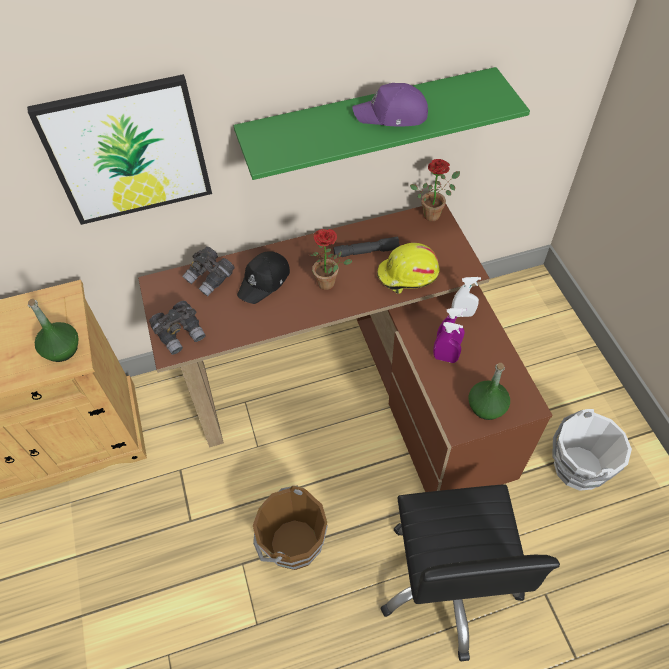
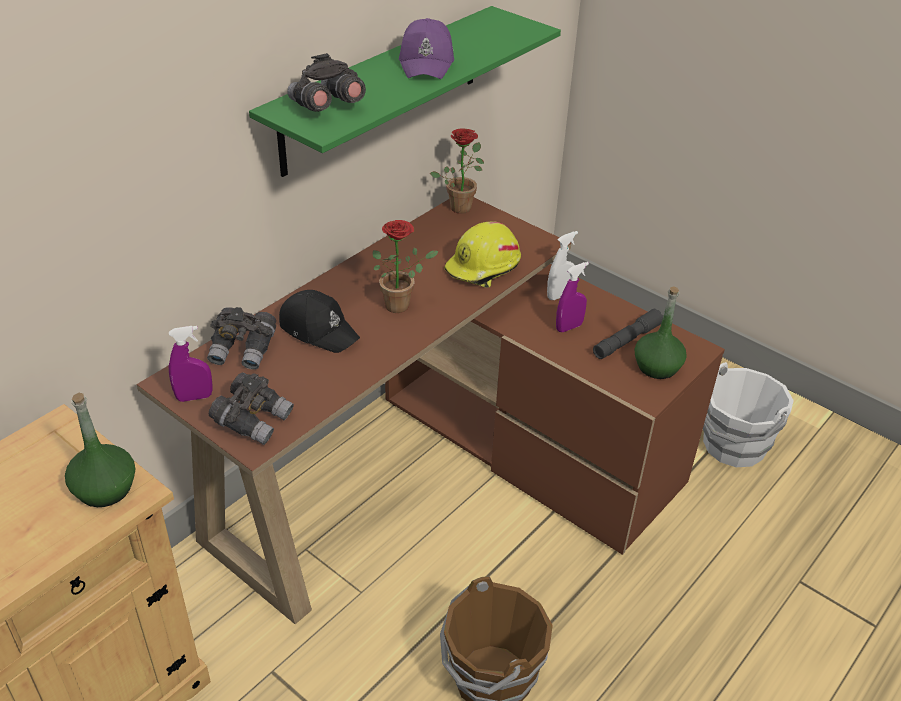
camera: 35 degrees left, 15 degrees down
(128, 151) = (128, 168): picture -> none
(264, 281) = (319, 329): black cap -> black cap turned 60 degrees counterclockwise
(283, 139) = (325, 107): none -> grey binoculars
(366, 252) = (417, 262): grey flashlight -> grey flashlight (627, 340)
(392, 115) = (427, 62): purple cap -> purple cap turned 60 degrees counterclockwise
(445, 358) = (577, 341): purple spray bottle -> purple spray bottle (194, 397)
(449, 581) = (698, 622): black office chair -> none

